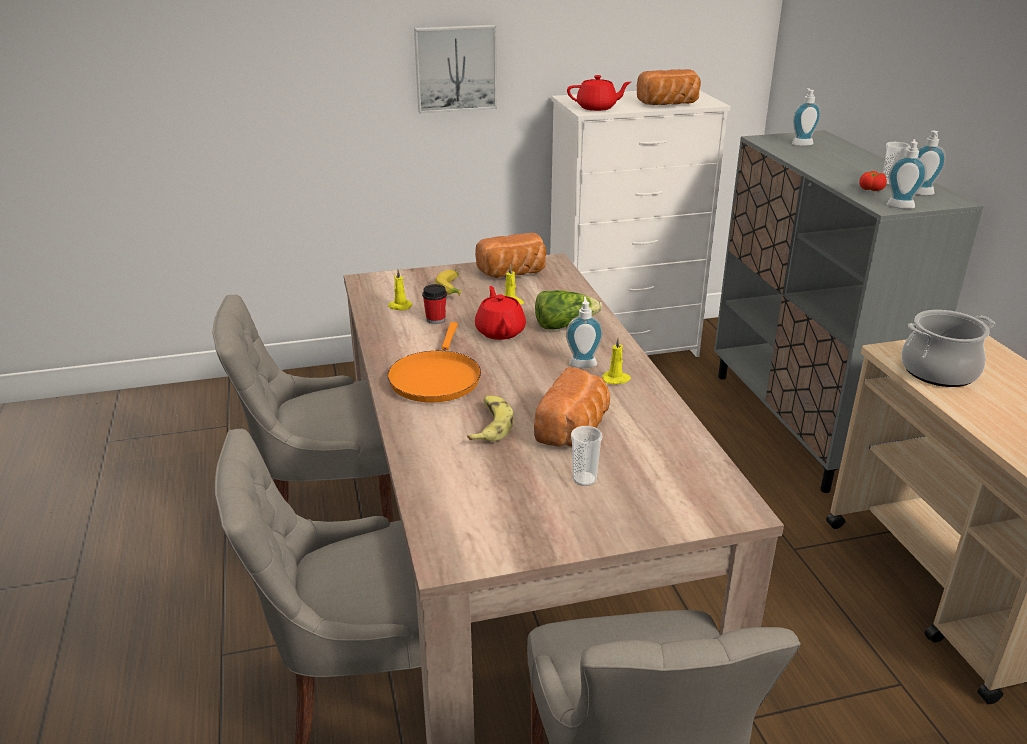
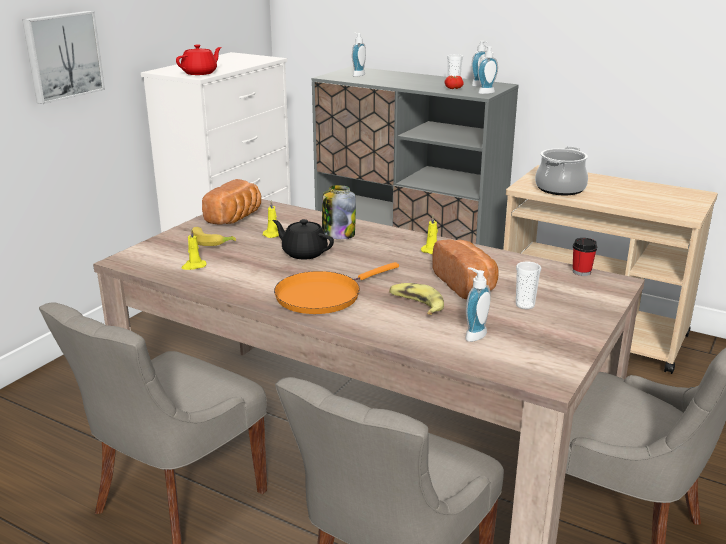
camera: 45 degrees left, 5 degrees down
(435, 319) = (242, 263): cup -> cup (581, 272)
(435, 378) = (322, 296): orange frying pan -> orange frying pan turned 90 degrees clockwise
(500, 331) = (304, 253): red teapot -> black teapot
(564, 325) = (338, 234): lettuce -> jar
(582, 363) = (394, 250): soap dispenser -> soap dispenser (473, 335)
(669, 105) = (246, 63): bread -> none

